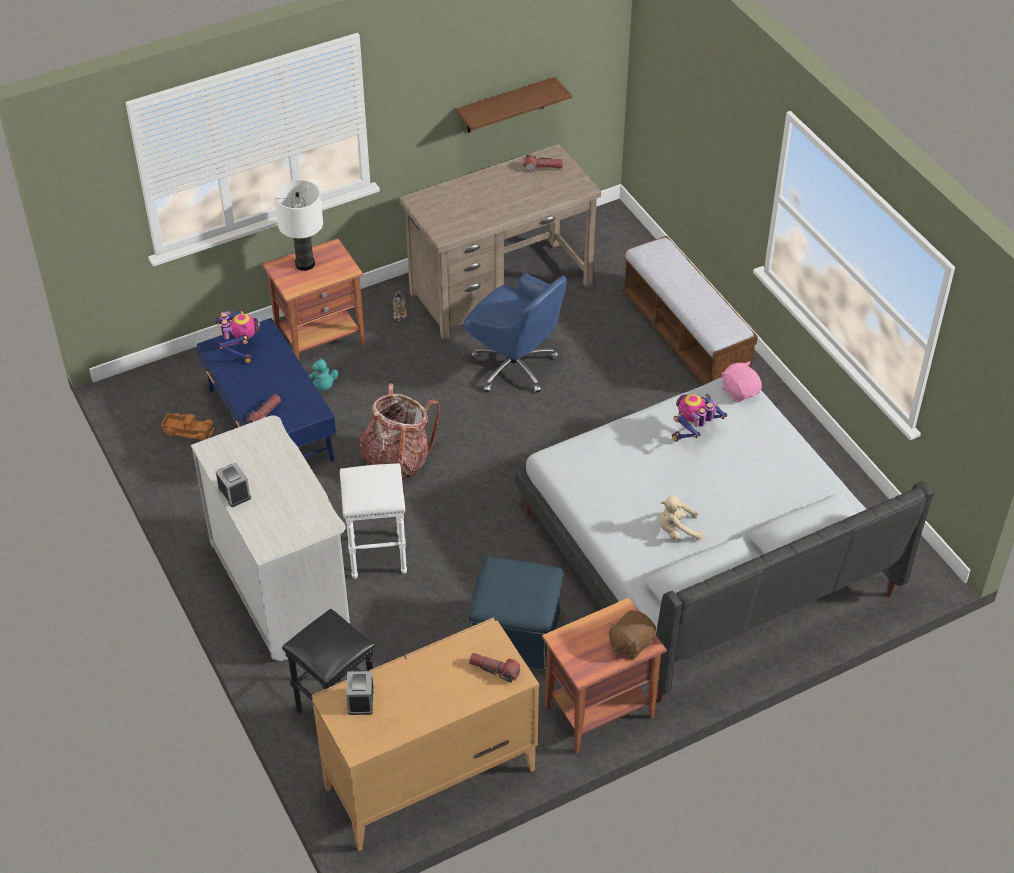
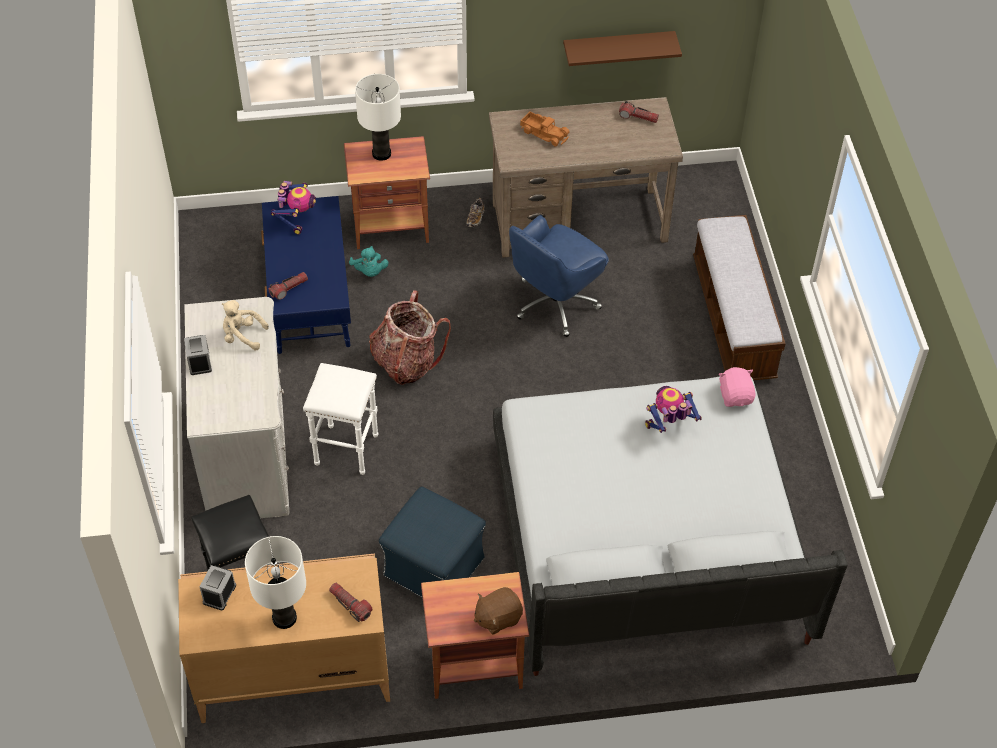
camera: 20 degrees right, 5 degrees up
(188, 430) = (236, 279): toy truck -> toy truck (544, 133)
(436, 701) = (284, 617): none -> white table lamp
(514, 367) = (555, 303): blue office chair -> blue office chair turned 75 degrees clockwise
(677, 530) = (606, 518): beige plush toy -> beige plush toy (242, 336)

